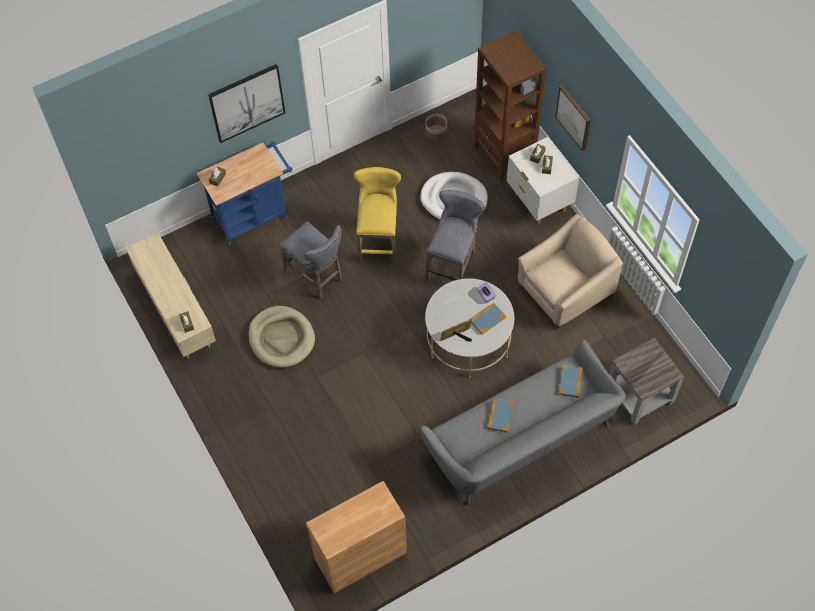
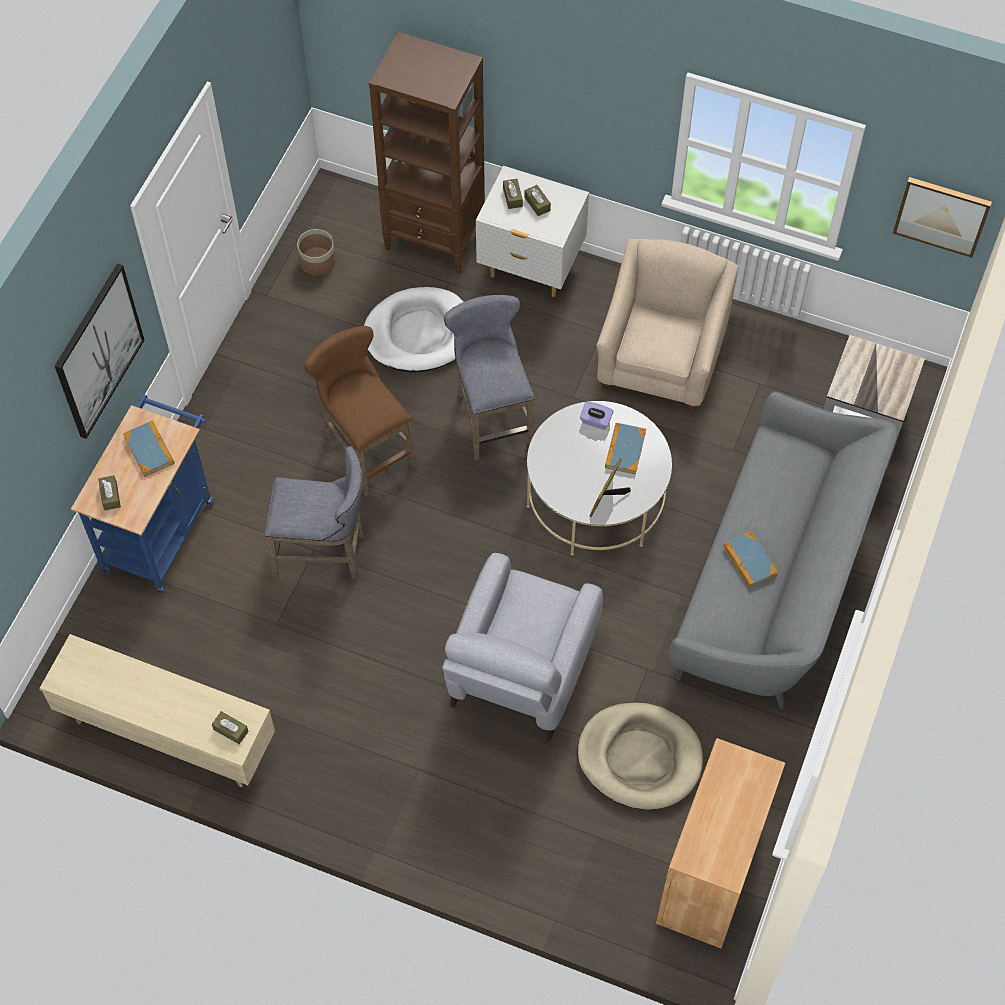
camera: 40 degrees left, 0 degrees up
(281, 338) = (350, 668): beige dog bed -> beige dog bed (640, 758)
(355, 396) = (519, 674): none -> grey armchair
(379, 239) = (365, 448): yellow stool -> brown stool
(570, 382) = (794, 458): book -> book (149, 450)
(574, 117) = (556, 106): picture -> picture (942, 215)

